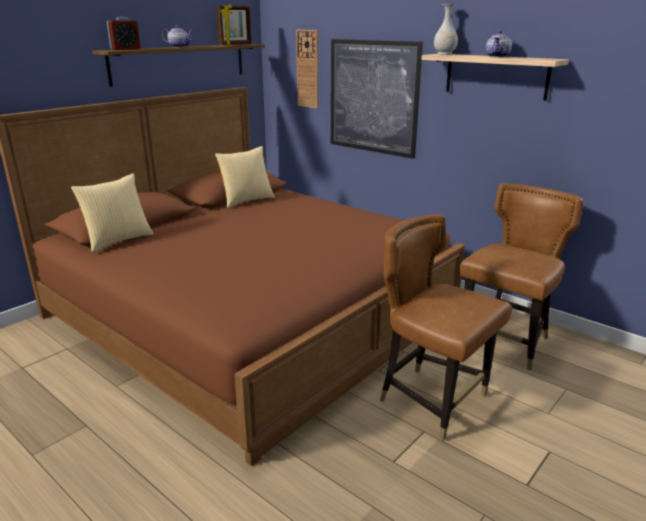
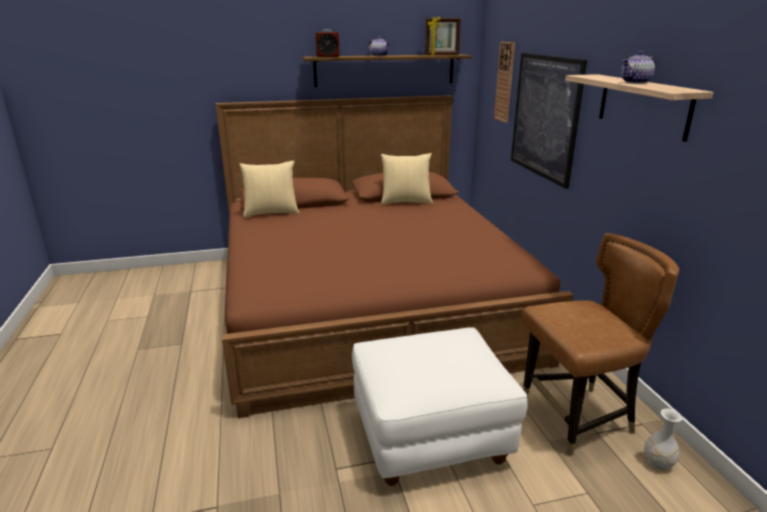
camera: 35 degrees right, 0 degrees up
(432, 400) = (430, 436): brown chair -> white ottoman
(444, 54) = (595, 75): white vase -> white vase (657, 463)

